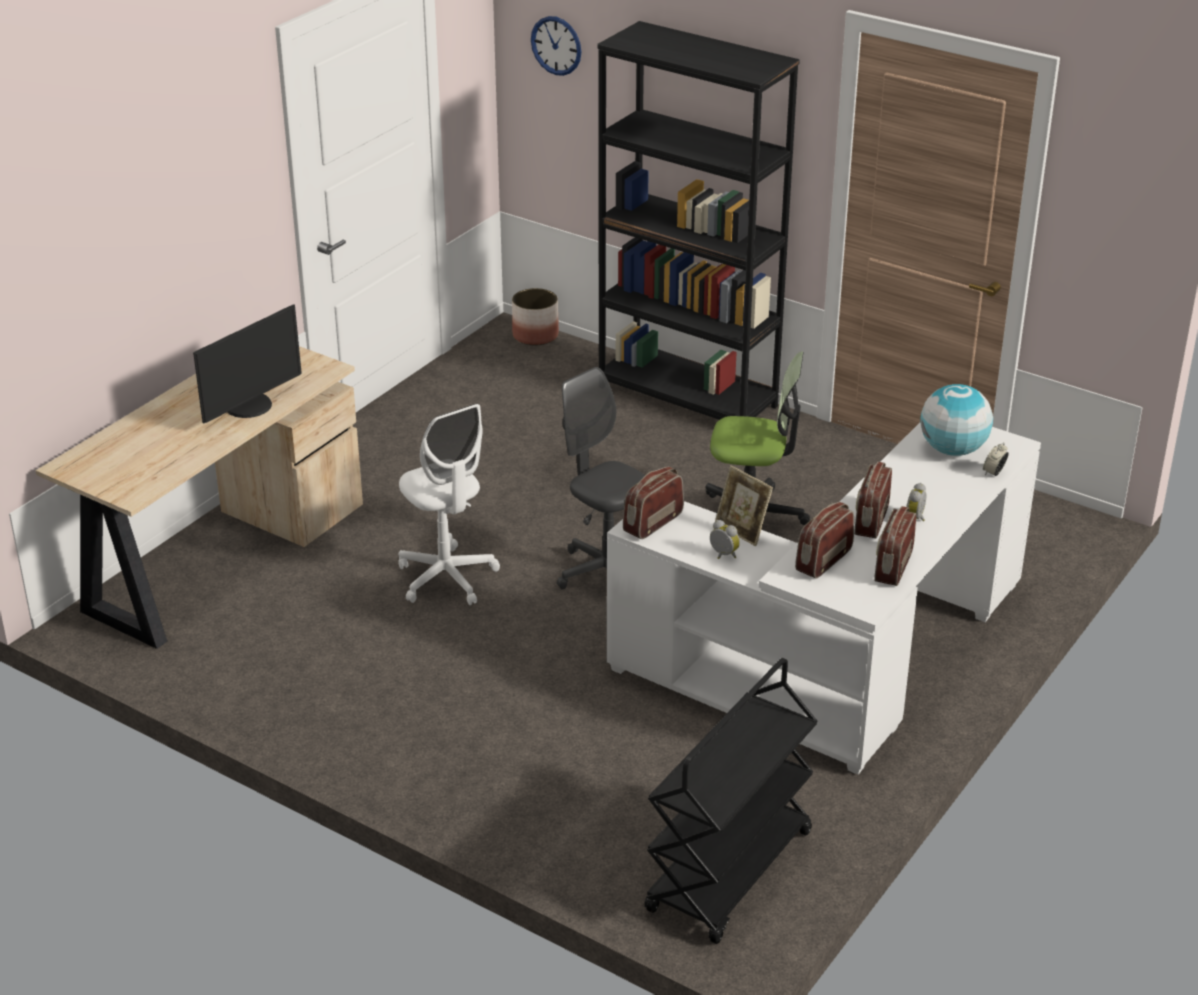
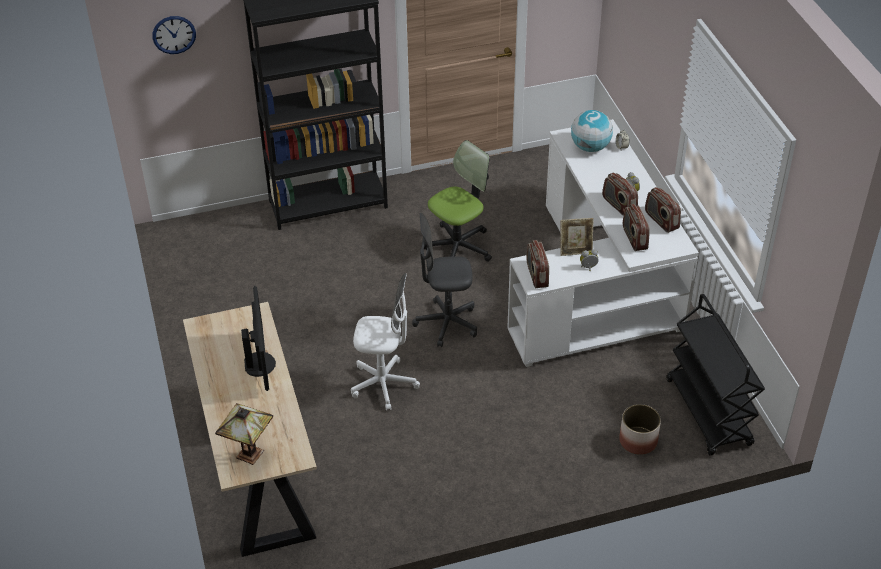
camera: 50 degrees left, 10 degrees up
(102, 464) = (250, 456): none -> table lamp
(535, 335) = (196, 223): planter -> planter (638, 441)

